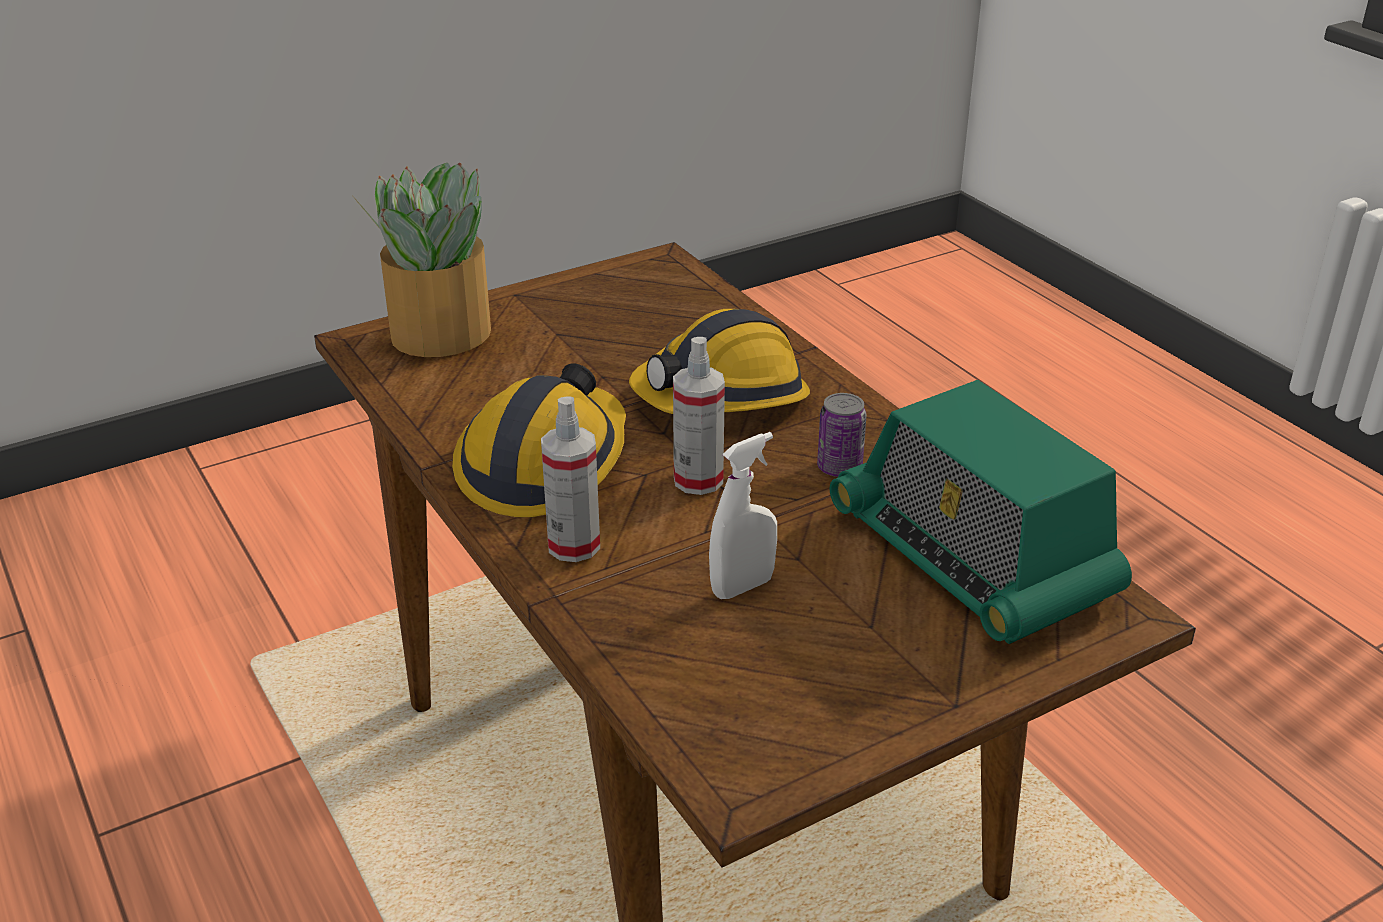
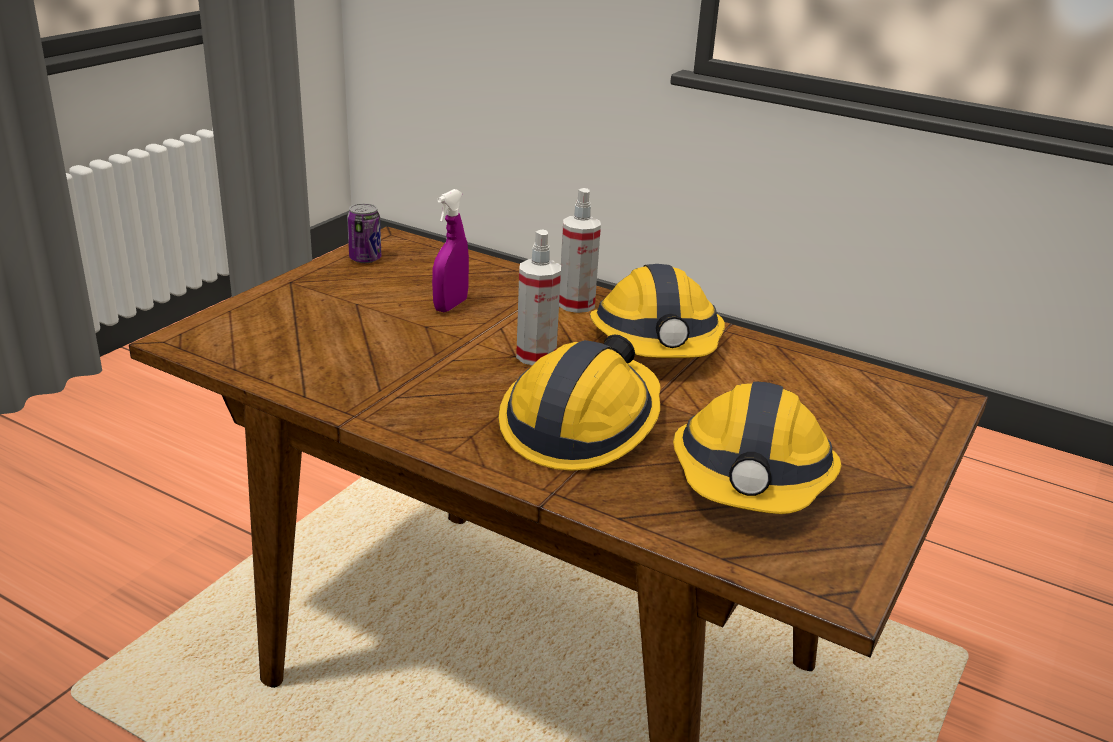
camera: 150 degrees right, 5 degrees down
(438, 334) = (897, 421): potted plant -> none
(629, 325) = (752, 478): none -> hard hat
(742, 587) = (450, 305): white spray bottle -> purple spray bottle
(839, 468) = (434, 387): can -> can (365, 259)
(972, 557) = (300, 350): radio -> none

